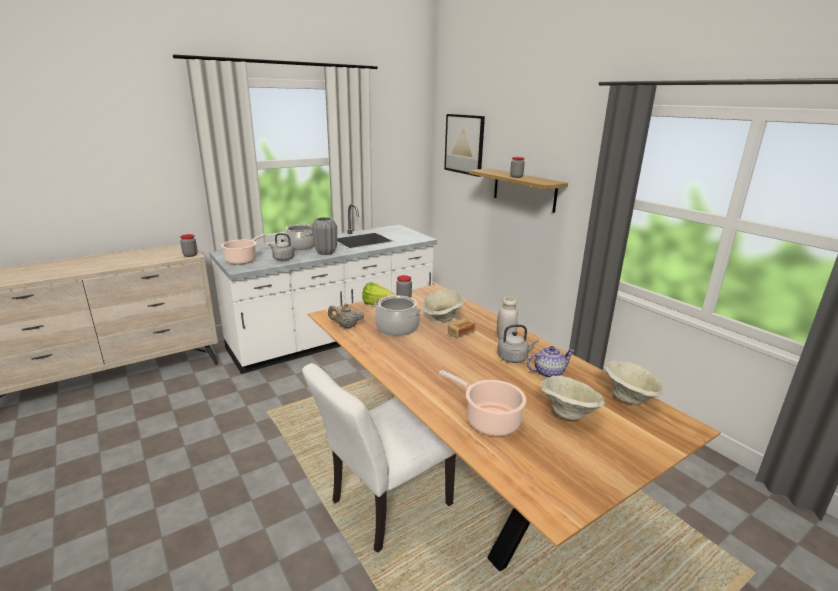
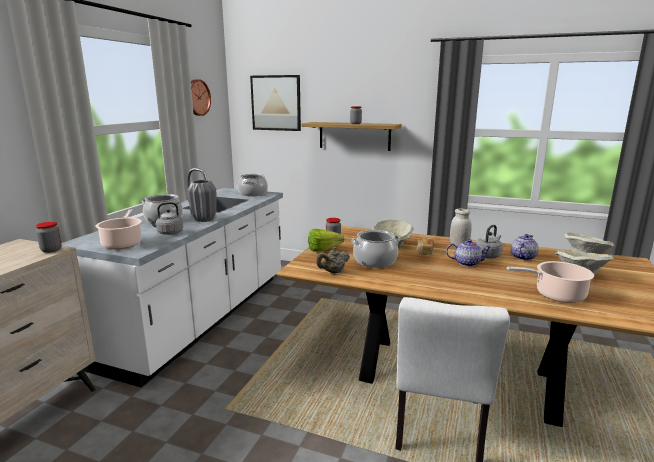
camera: 35 degrees left, 5 degrees down
(386, 135) = (197, 97): none -> wall clock
(410, 235) = (253, 193): none -> cooking pot
(474, 358) = (466, 263): none -> teapot

